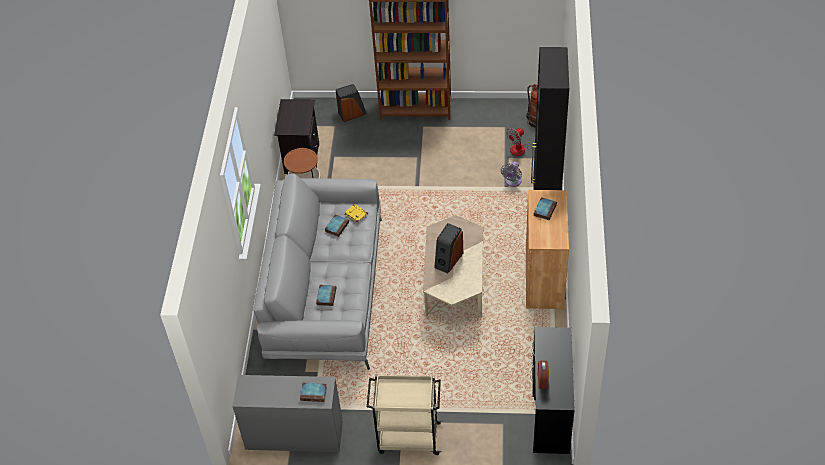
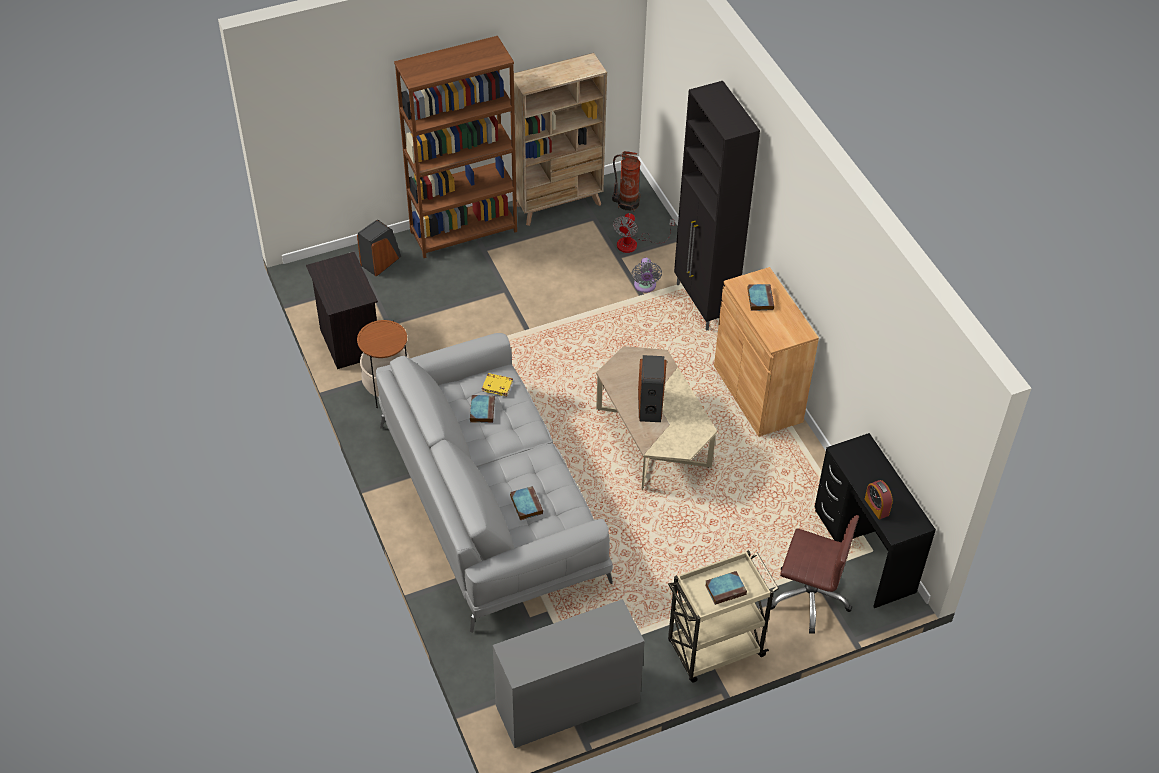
camera: 30 degrees left, 0 degrees up
(314, 393) = (609, 630): book -> book (726, 589)
(488, 109) = (558, 204): none -> beige bookcase
(493, 428) = (809, 597): none -> brown office chair

